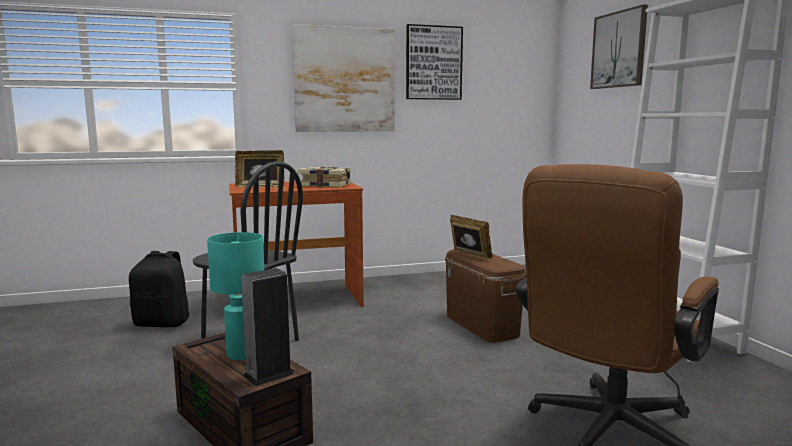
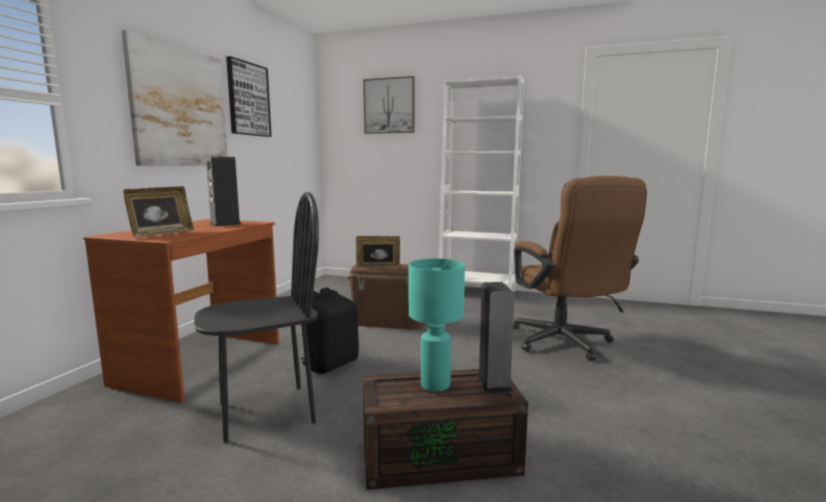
camera: 55 degrees left, 0 degrees up
(163, 323) = (86, 454): black backpack -> black backpack (330, 364)
(325, 185) = (225, 224): book -> speaker

